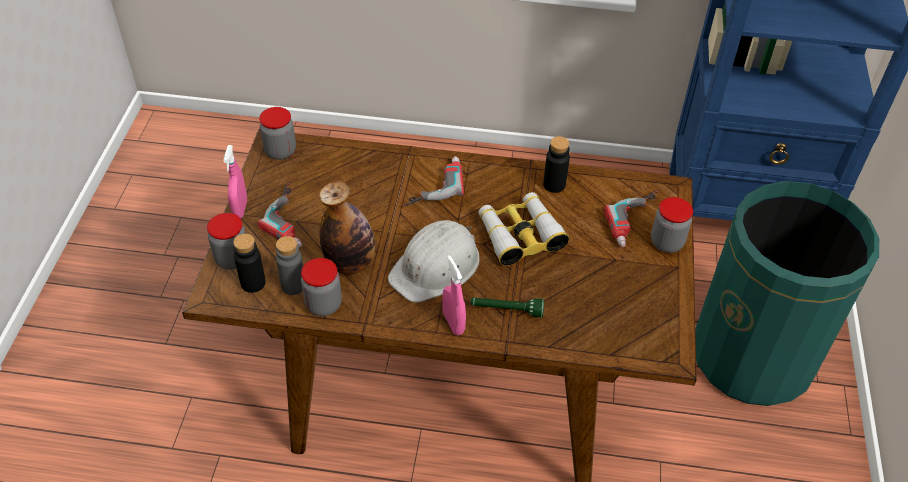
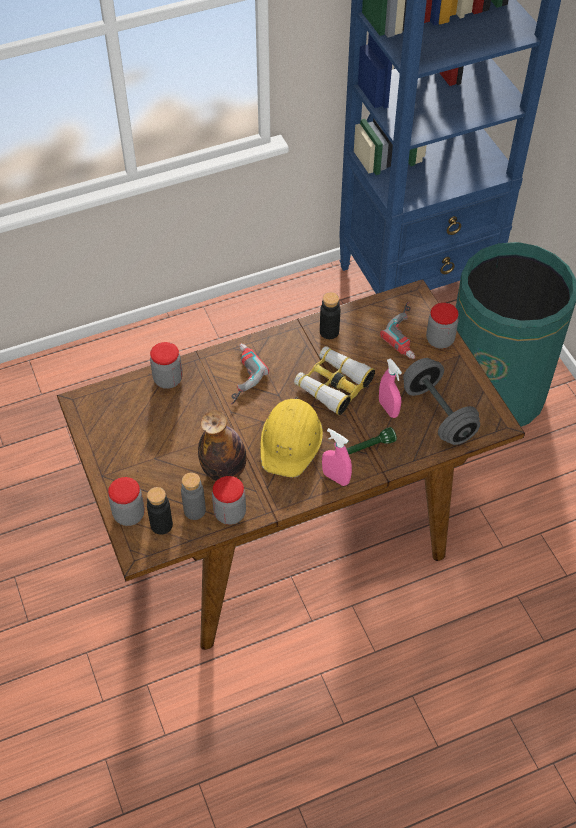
camera: 30 degrees left, 5 degrees up
(240, 209) = (100, 471): pink spray bottle -> pink spray bottle (388, 409)
(280, 151) = (92, 406): jar -> jar (168, 379)
(293, 219) = (151, 458): power drill -> none
(436, 266) = (291, 440): white hard hat -> yellow hard hat
(610, 313) = (438, 414): none -> grey dumbbell

